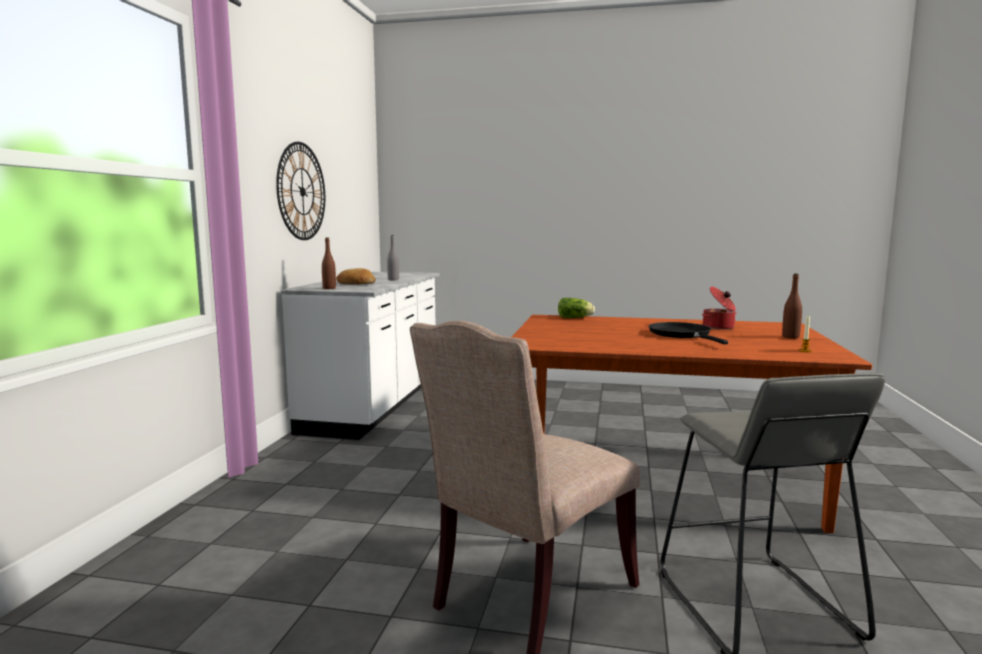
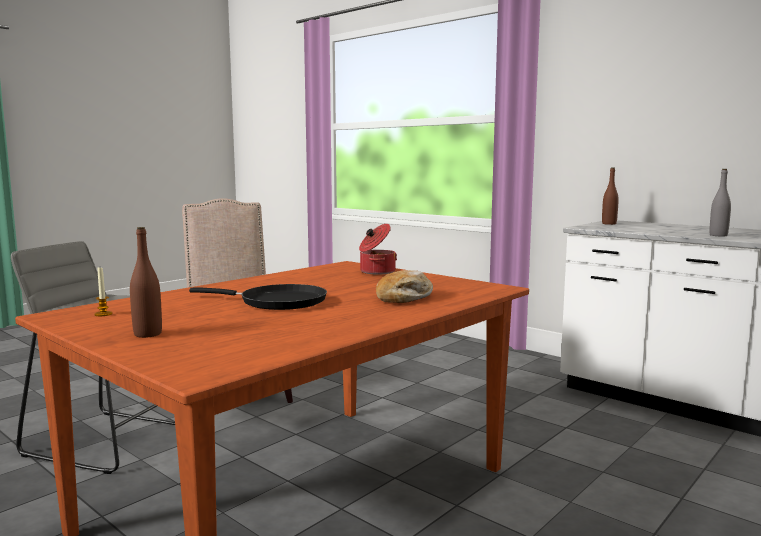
camera: 120 degrees right, 0 degrees up
(302, 191) = (681, 114): wall clock -> none
(356, 283) = (661, 228): bread -> bread (405, 298)
(576, 318) = (469, 294): lettuce -> none
(719, 327) = (278, 327): cooking pot -> cooking pot (376, 271)

